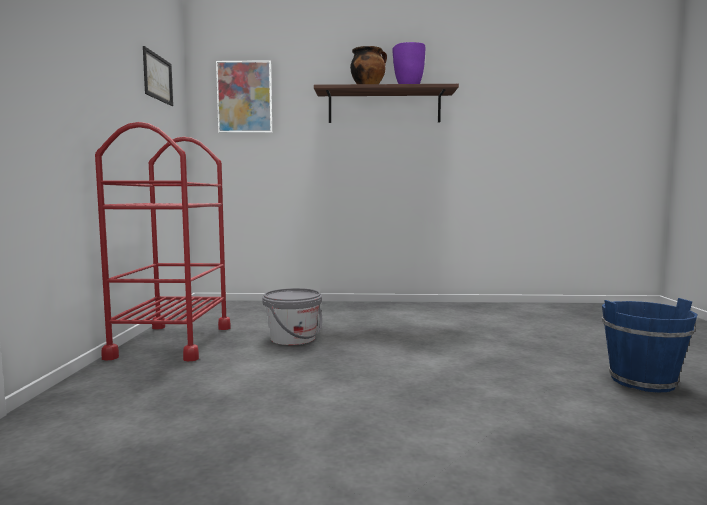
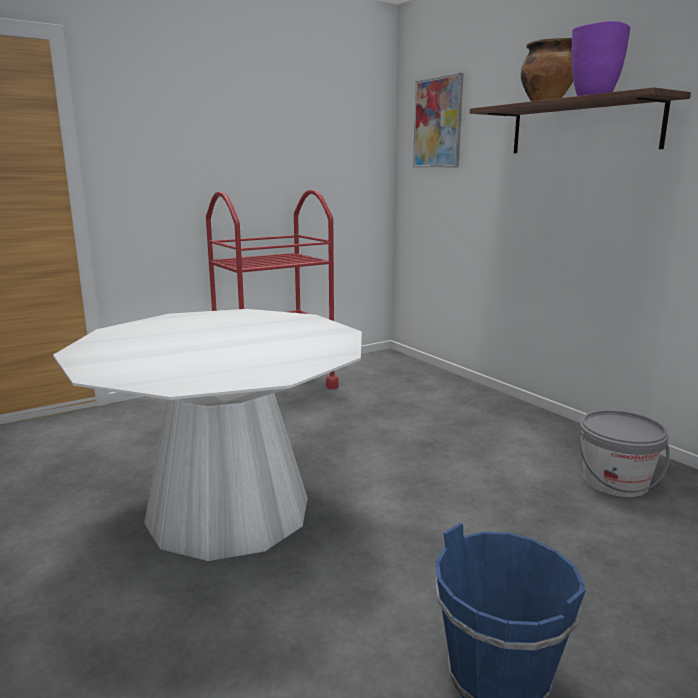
camera: 55 degrees right, 10 degrees up
(158, 78) = (330, 120): picture -> none
(293, 338) = (346, 419): grey bucket -> grey bucket (615, 482)
(385, 405) = (229, 510): none -> white dining table

